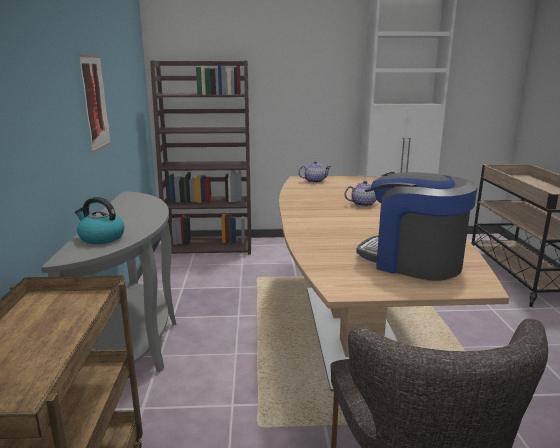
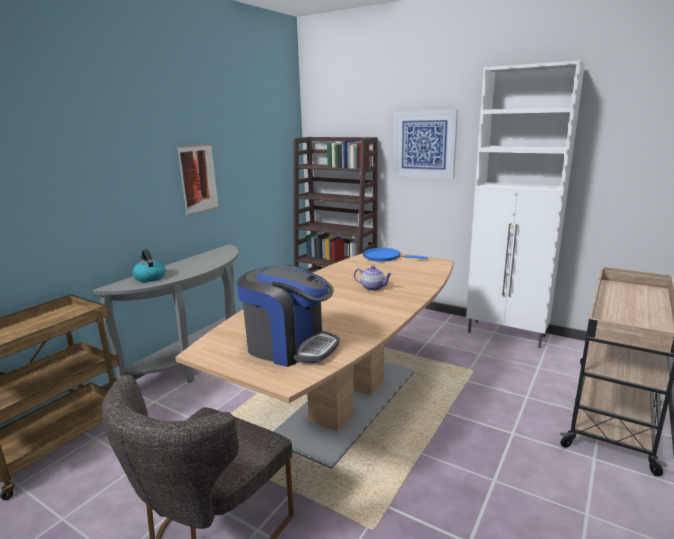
camera: 35 degrees right, 0 degrees up
(300, 68) = (424, 144): none -> picture
(314, 181) = (384, 257): teapot -> blue frying pan
(412, 261) = (290, 346): coffee machine -> coffee machine turned 135 degrees clockwise

